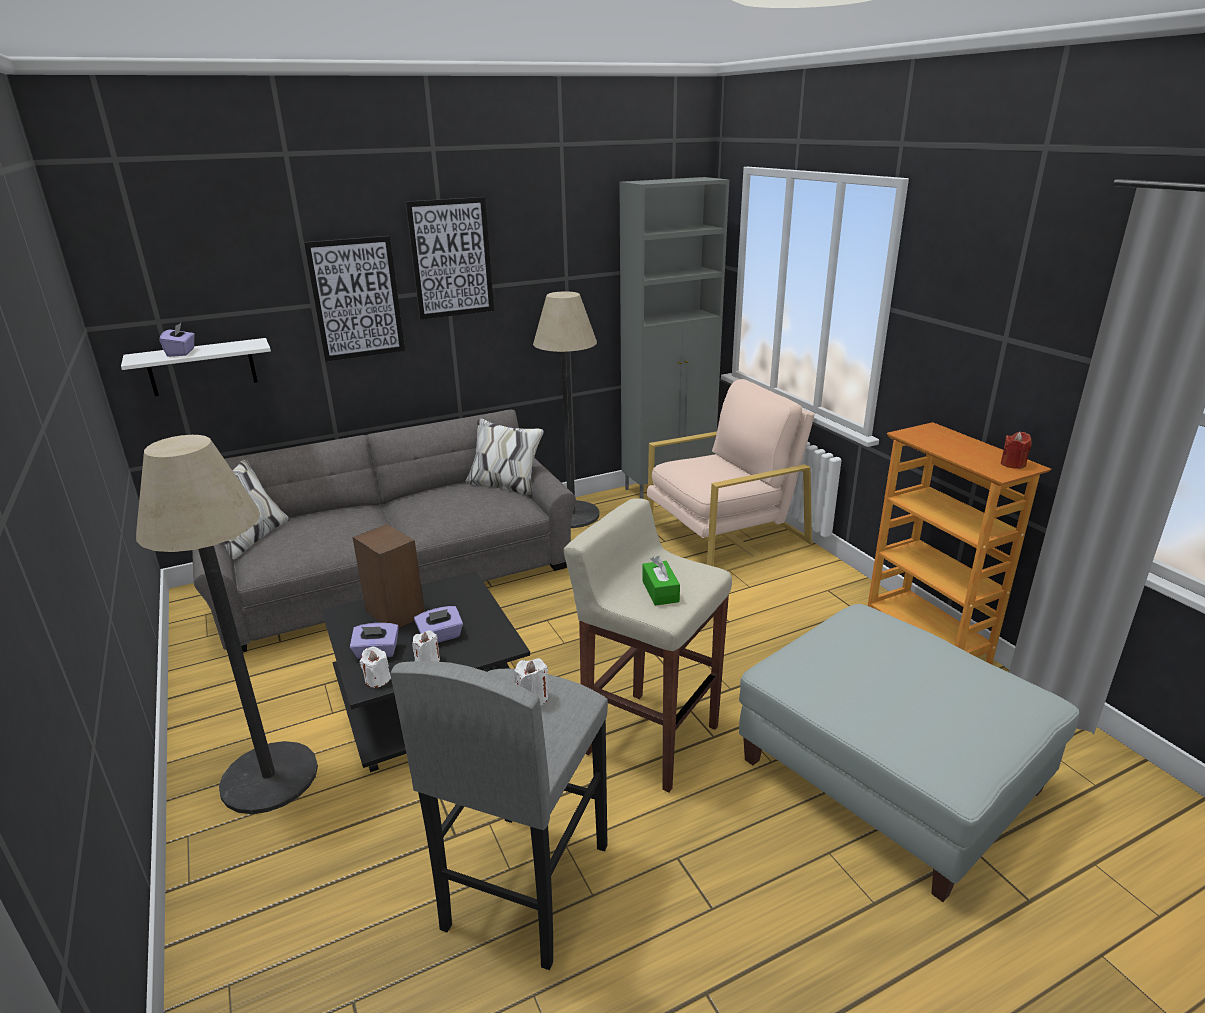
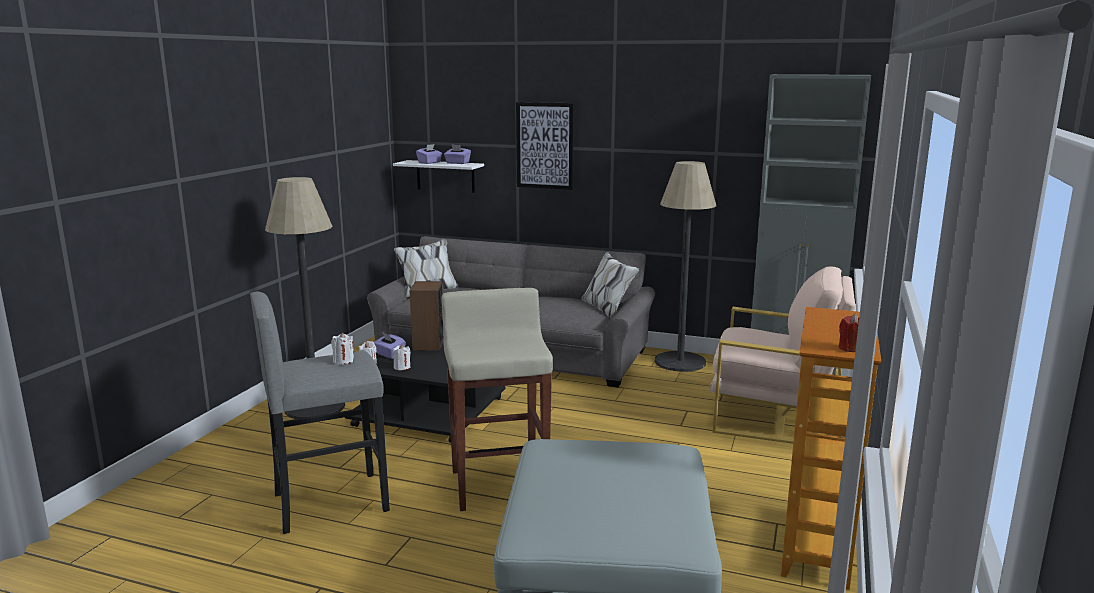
camera: 45 degrees right, 10 degrees down
(440, 636) = (428, 361): purple tissue box -> purple tissue box (457, 163)
(451, 258) = (617, 124): picture -> none
(660, 591) = (488, 346): green tissue box -> none

